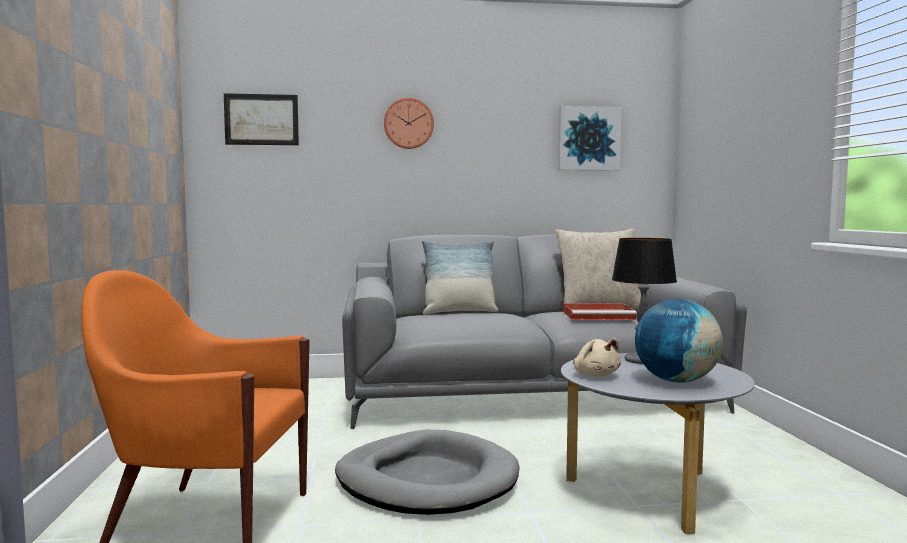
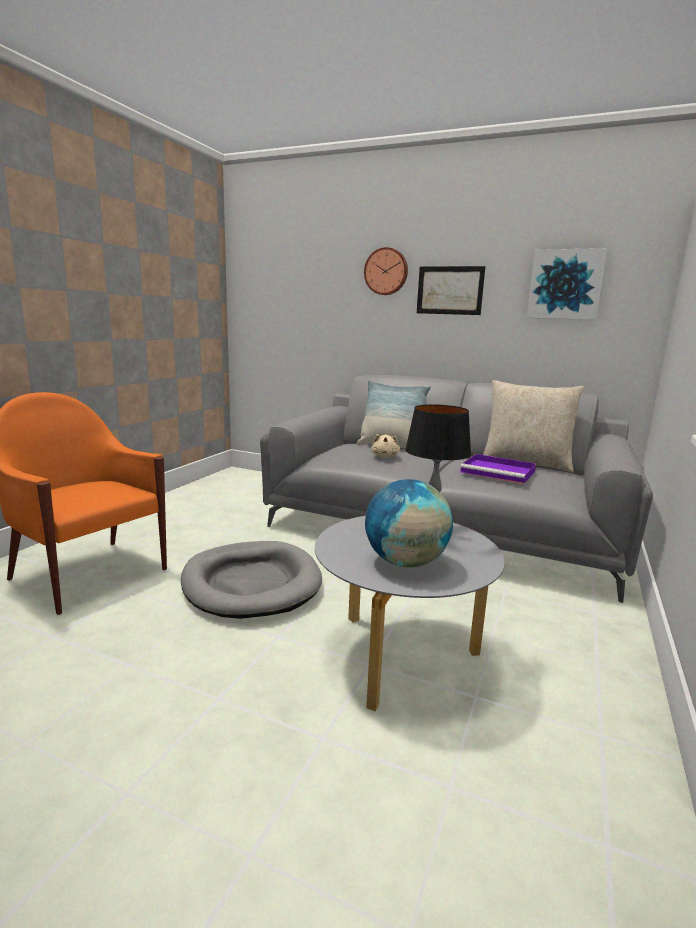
camera: 30 degrees right, 10 degrees up
(261, 119) = (275, 270): picture -> picture (450, 290)
(595, 375) = (350, 536): beige plush toy -> beige plush toy (385, 457)
(599, 315) = (499, 472): red tray -> purple tray

